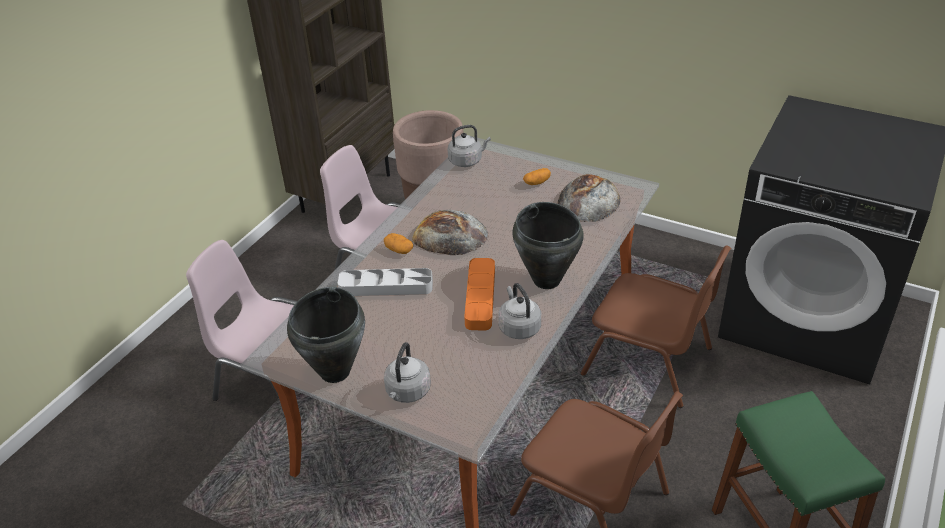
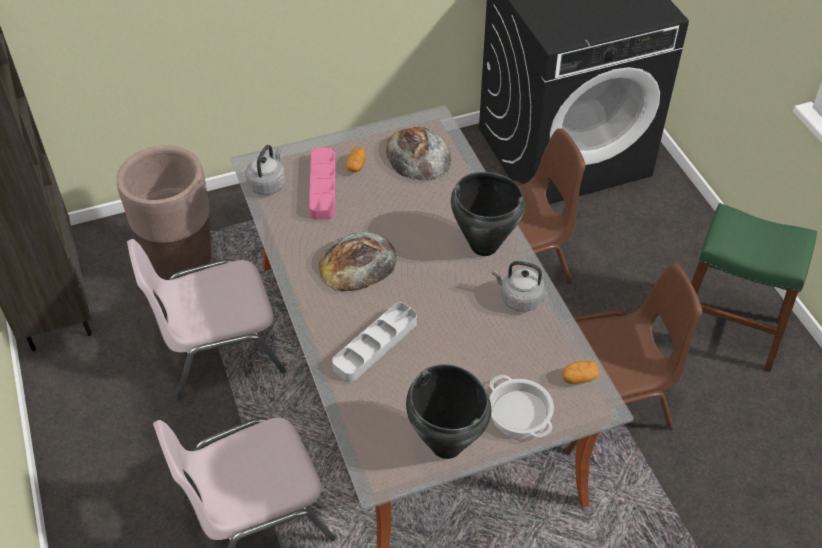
camera: 50 degrees left, 10 degrees up
(399, 250) = (337, 306): potato -> potato (579, 378)
(407, 392) = (520, 413): grey kettle -> cooking pot
(480, 297) = (459, 297): orange tray -> none
(497, 182) = (323, 186): none -> pink tray

